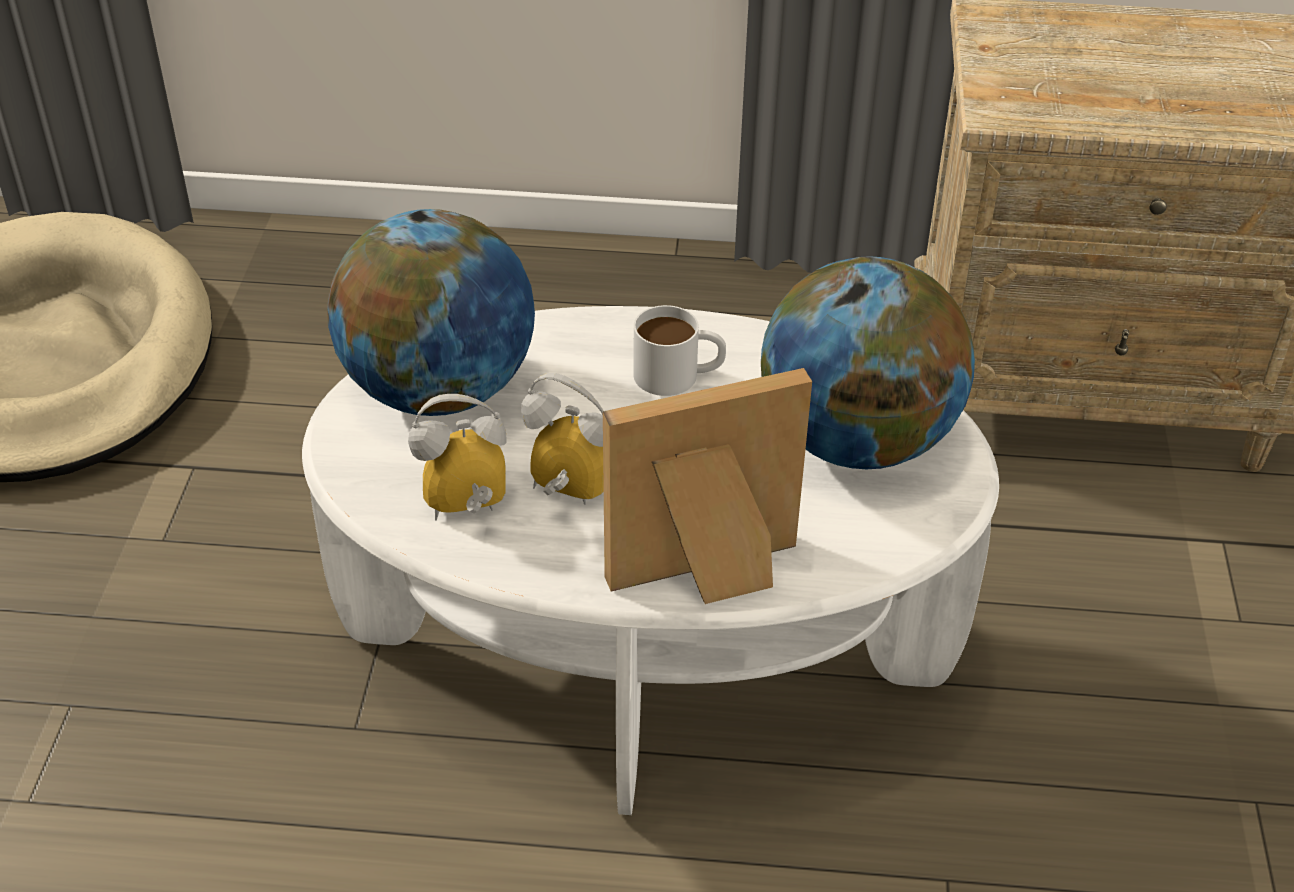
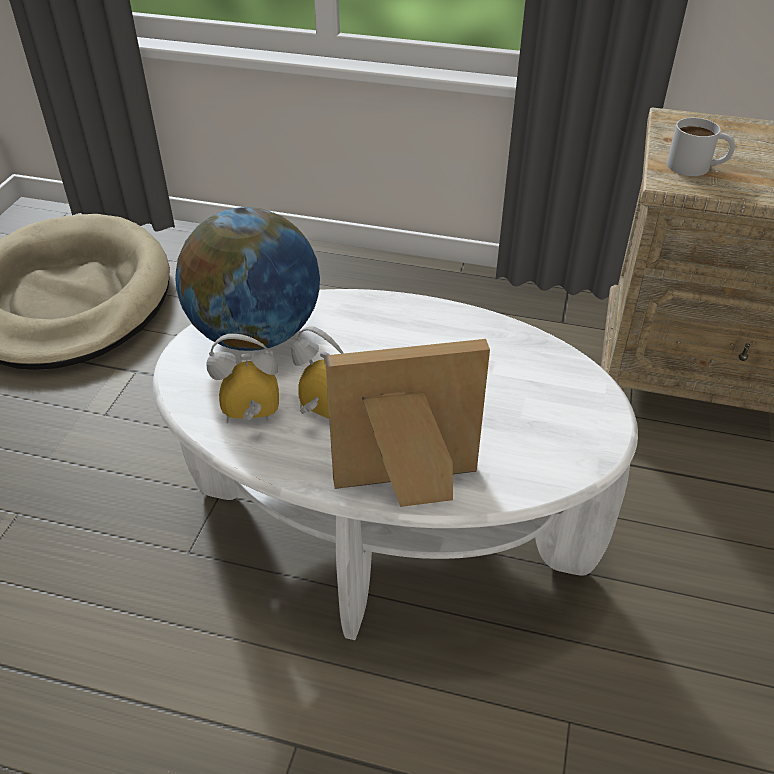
camera: 10 degrees right, 0 degrees up
(679, 375) = (420, 340): white mug -> white mug (697, 166)
(856, 441) = (536, 399): globe -> none

